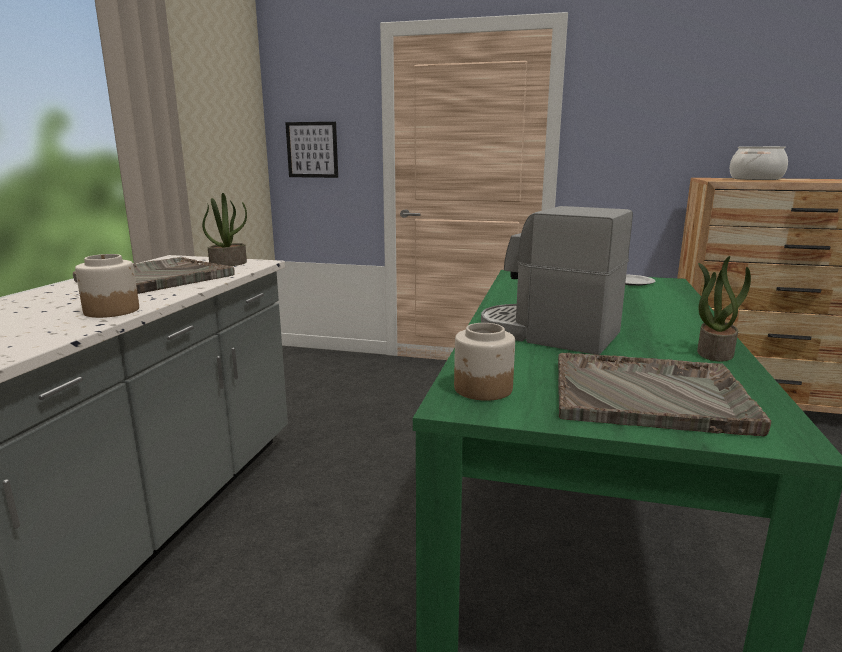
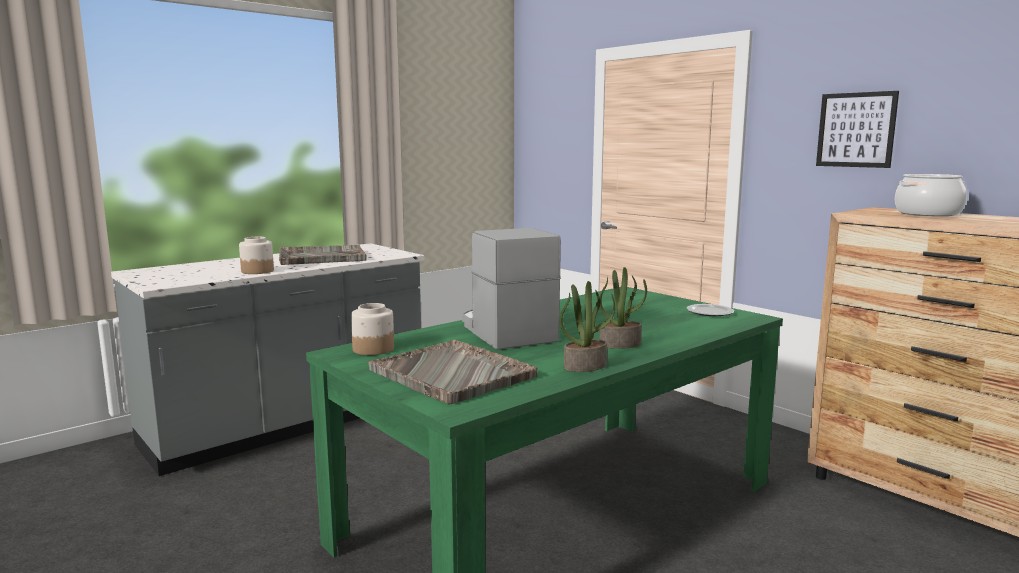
camera: 35 degrees right, 5 degrees down
(228, 264) = (384, 253): potted plant -> potted plant (620, 344)
(312, 150) = (543, 162): picture -> picture (856, 130)

